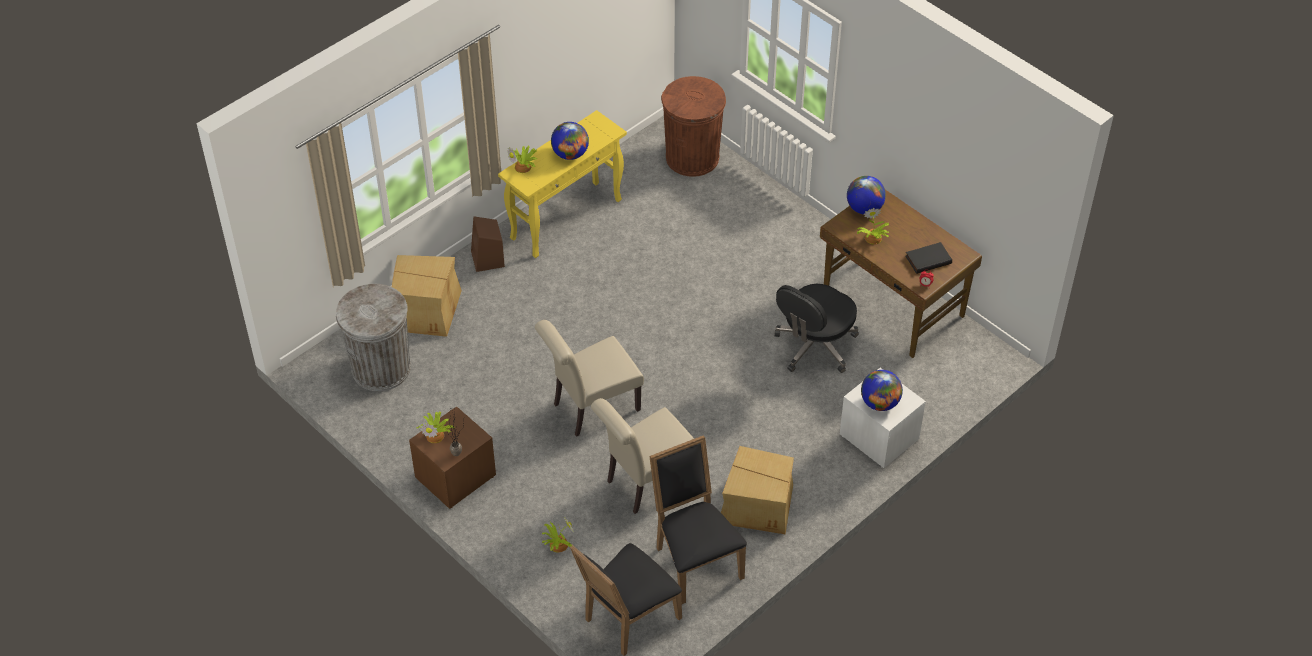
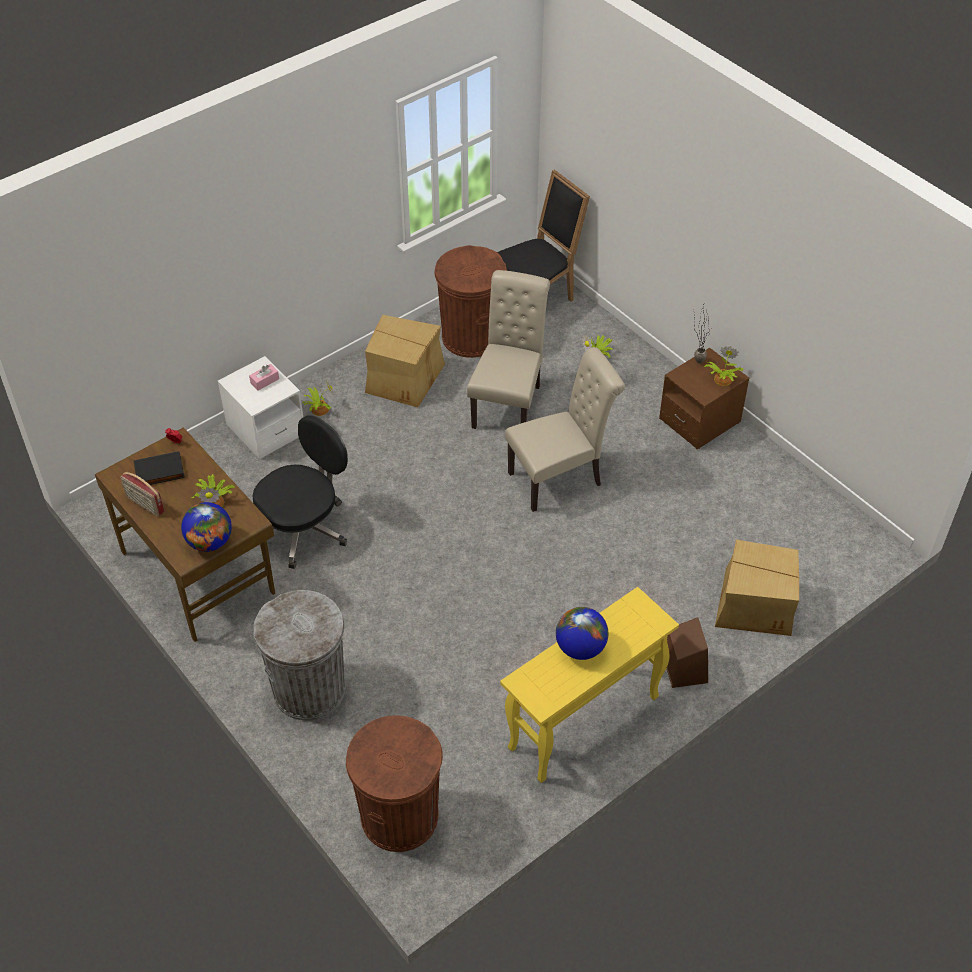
camera: 175 degrees left, 0 degrees up
(381, 368) = (796, 536): grey trash can -> grey trash can (309, 689)
(524, 167) = (643, 631): potted plant -> potted plant (319, 409)
(646, 483) = (509, 403): beige chair -> beige chair turned 45 degrees counterclockwise
(694, 560) = (471, 337): black chair -> brown trash can
(880, 403) = (264, 381): globe -> pink tissue box
(928, 233) = (144, 504): none -> radio

